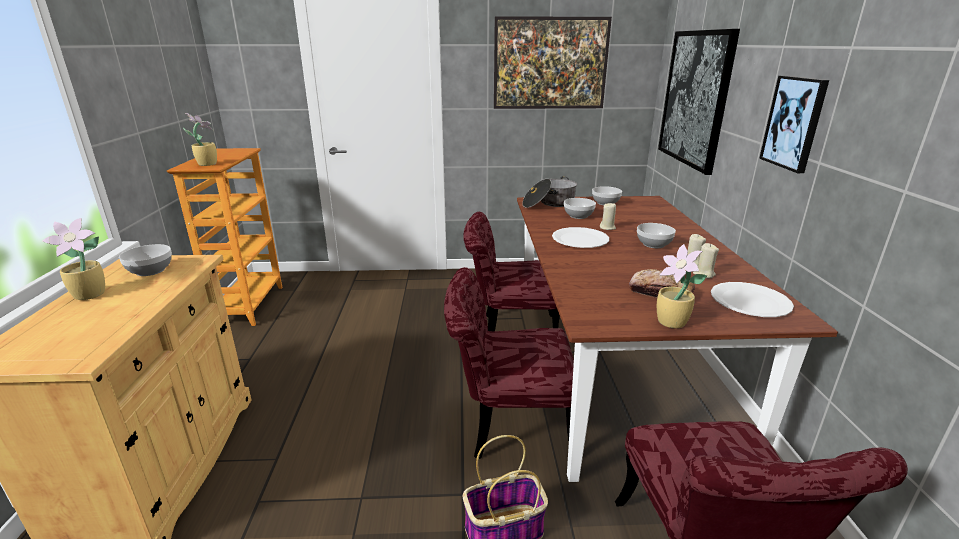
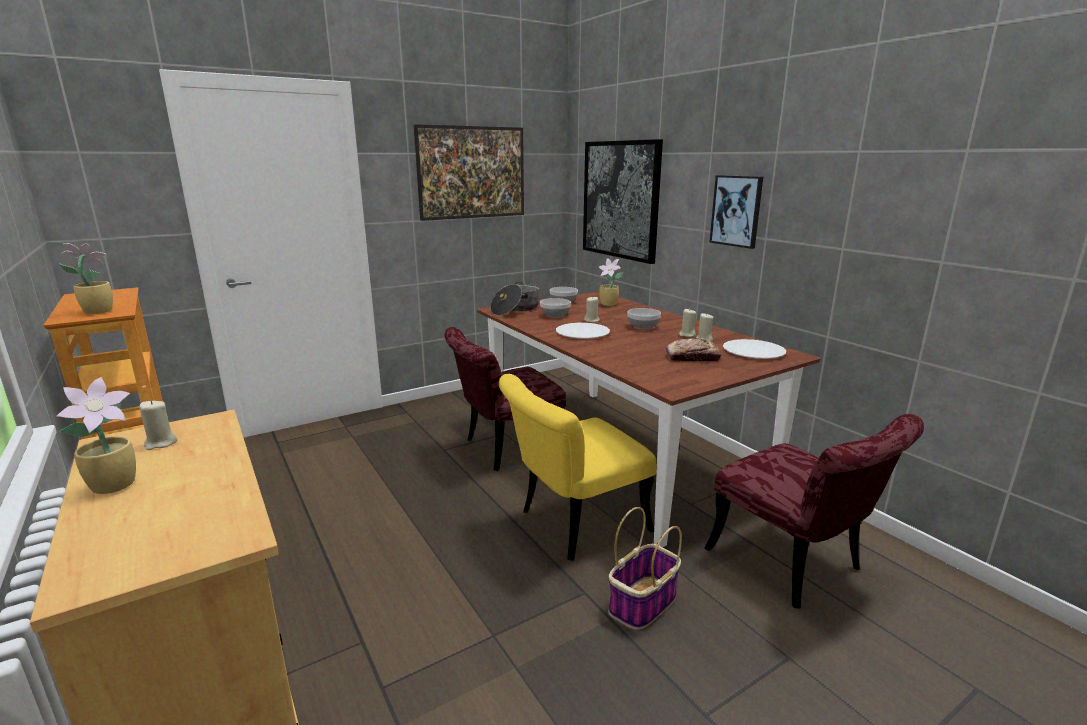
camera: 30 degrees left, 5 degrees down
(151, 270) = (160, 443): bowl -> beige candle
(507, 425) = (573, 525): red chair -> yellow chair
(672, 323) = (725, 375): potted plant -> potted plant (609, 304)

